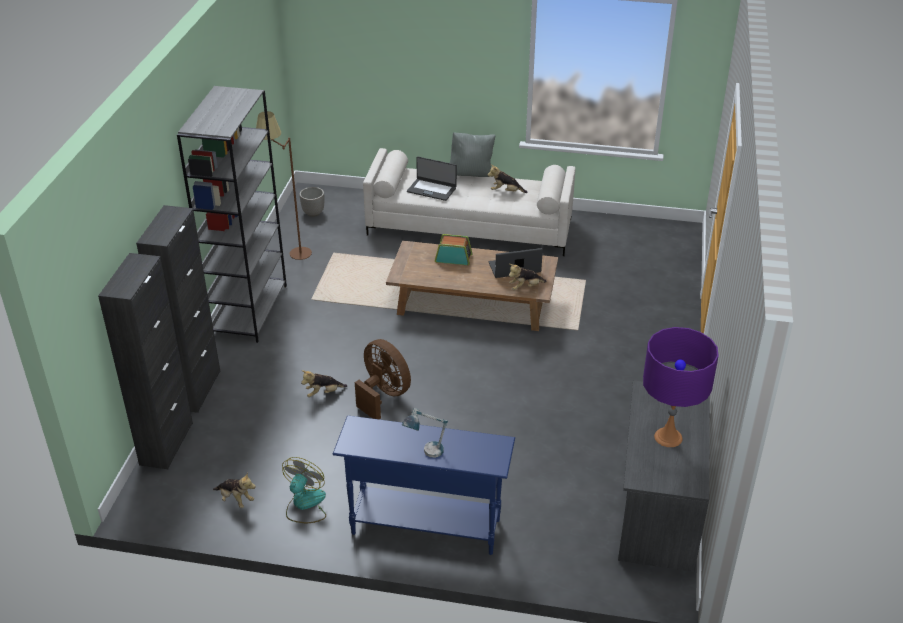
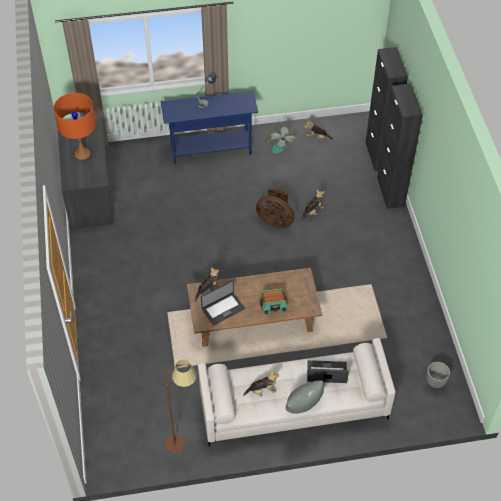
camera: 160 degrees right, 15 degrees up
(249, 310) = (406, 261): grey bookcase -> none
(290, 254) = (419, 326): brown floor lamp -> brown floor lamp (183, 439)
(668, 437) = (82, 153): purple table lamp -> orange table lamp

